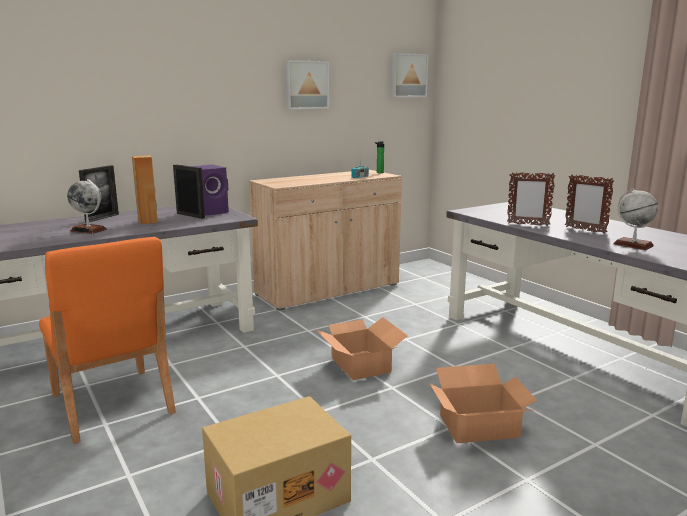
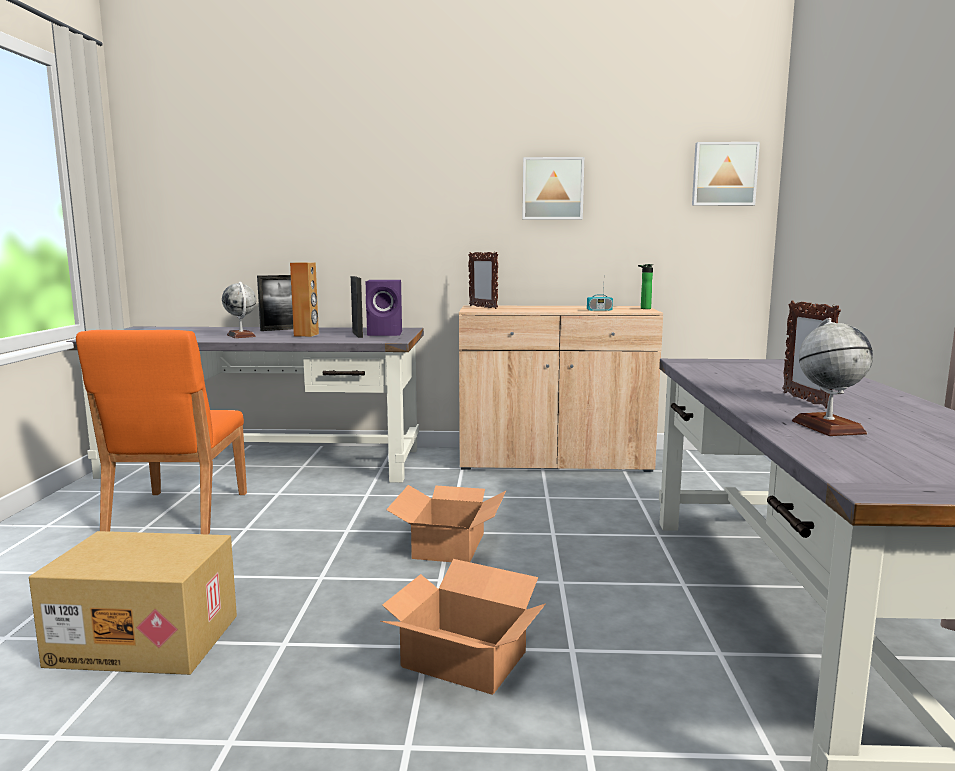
camera: 35 degrees right, 5 degrees down
(527, 224) = (727, 383): picture frame -> picture frame (483, 307)

